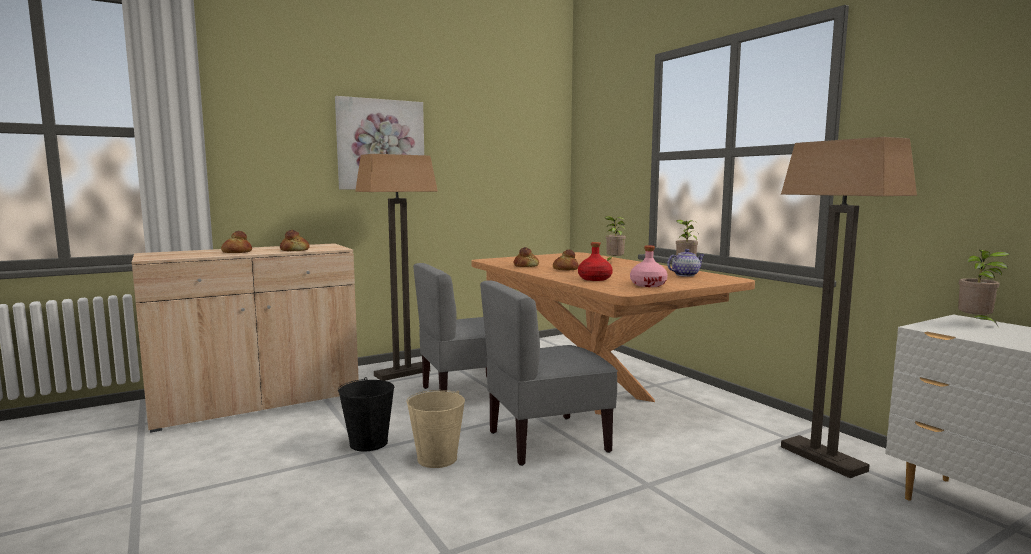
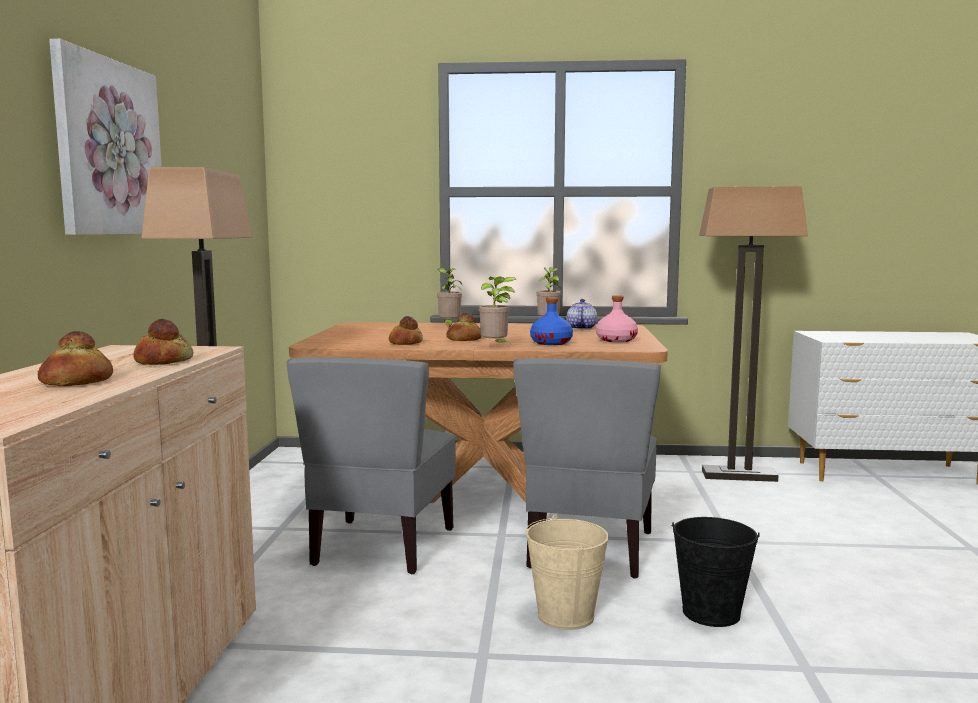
camera: 55 degrees left, 0 degrees up
(369, 443) = (457, 647): black bucket -> black bucket (711, 612)
(595, 279) = (551, 343): red bottle -> blue bottle
(976, 323) = (827, 333): potted plant -> potted plant (496, 347)

